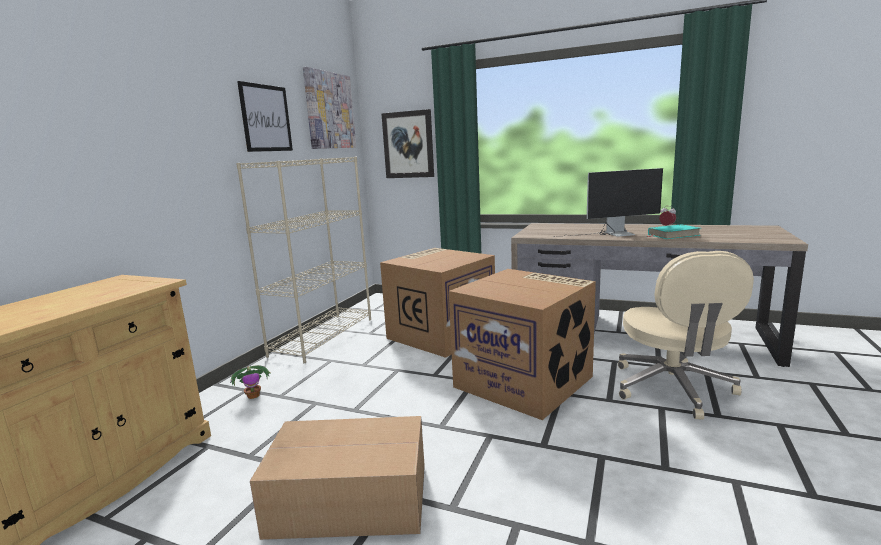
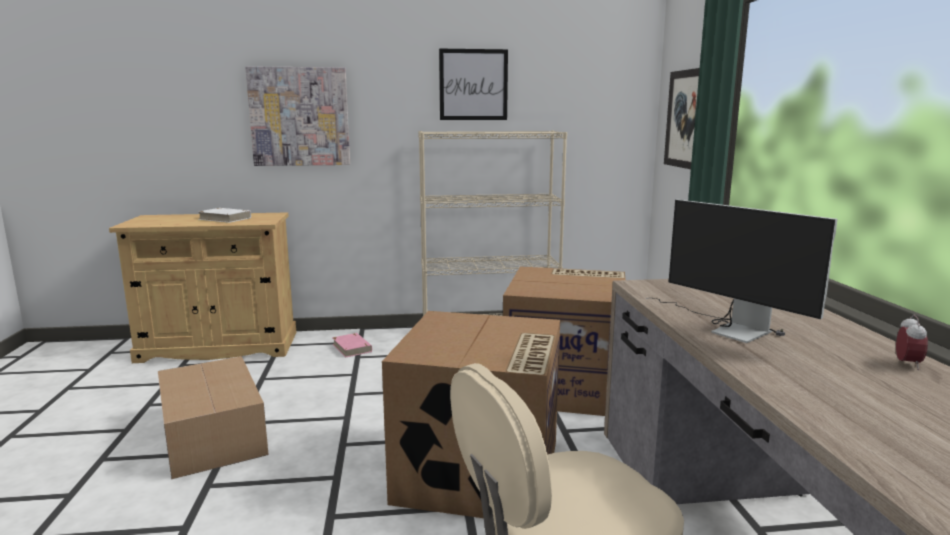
camera: 60 degrees right, 0 degrees up
(78, 296) = (225, 218): none -> white book
(254, 395) = (352, 348): potted plant -> pink book
(329, 110) = (589, 71): picture -> picture (300, 117)
(673, 235) = (803, 373): turquoise book -> none

